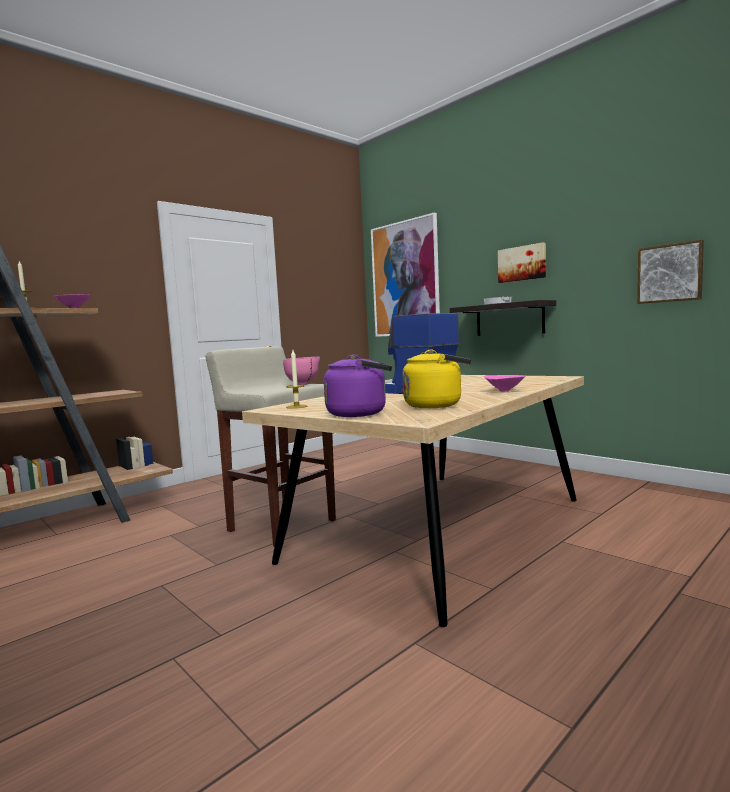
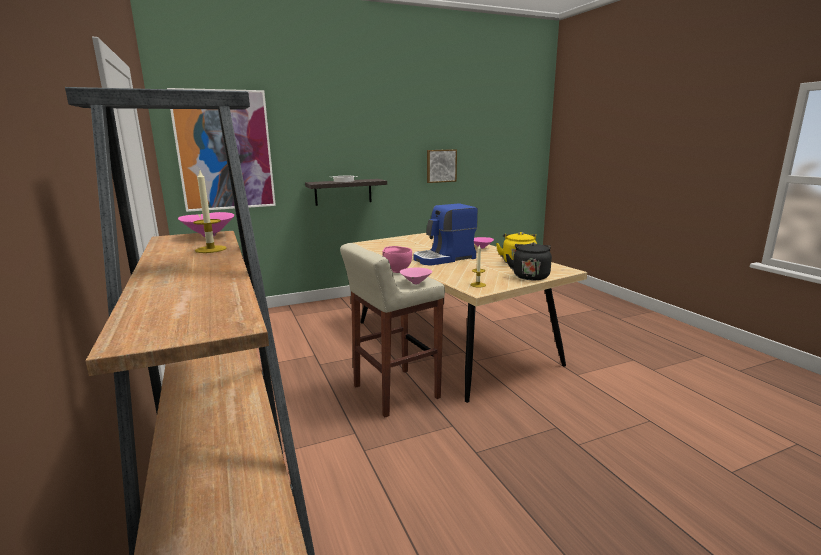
camera: 70 degrees left, 10 degrees up
(257, 390) = (415, 283): none -> pink bowl
(360, 413) = (530, 276): purple kettle -> black kettle
(522, 263) = (352, 149): picture -> none

